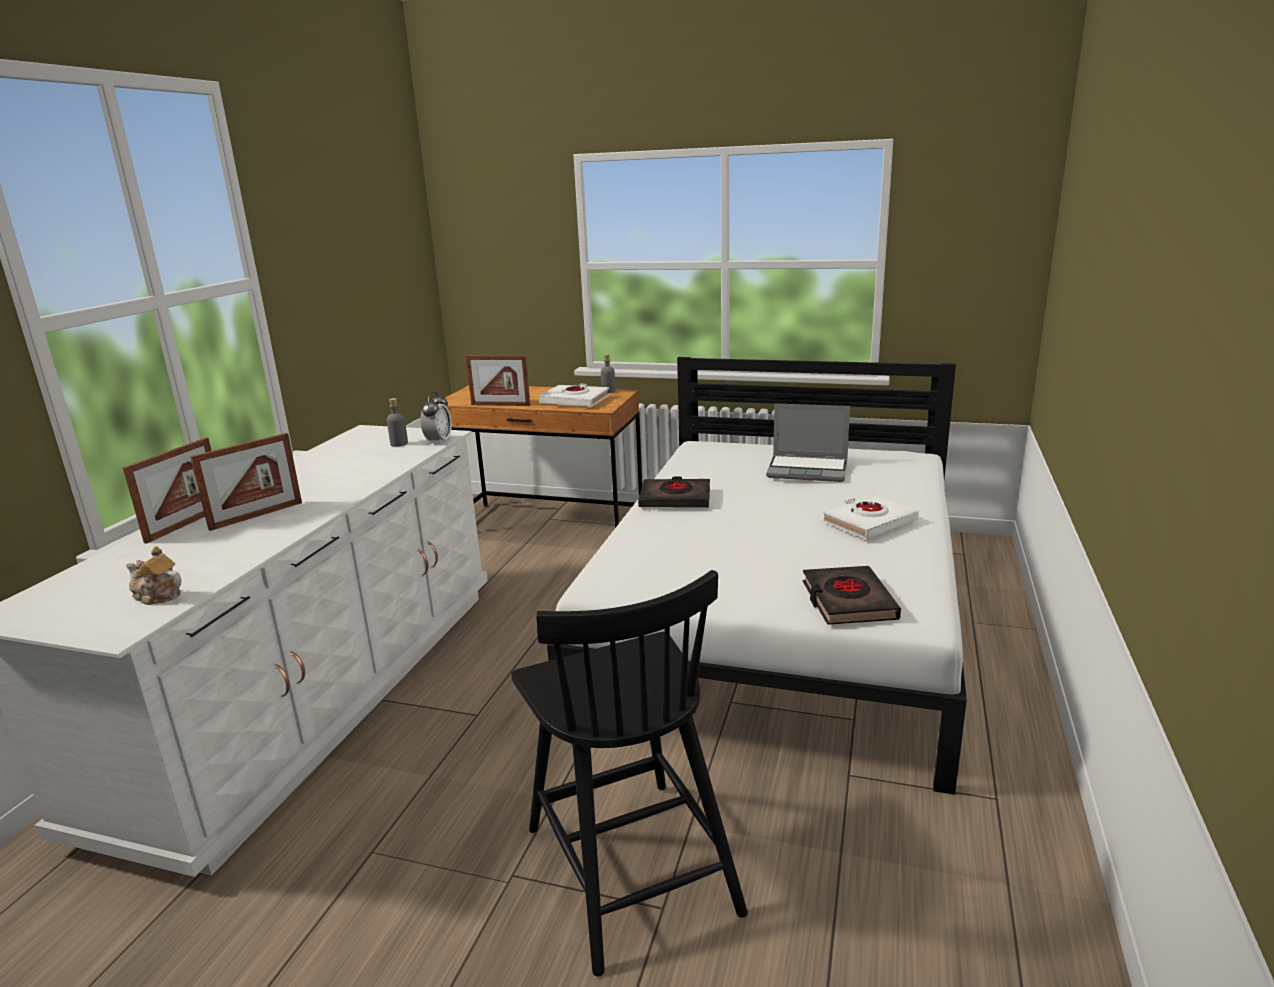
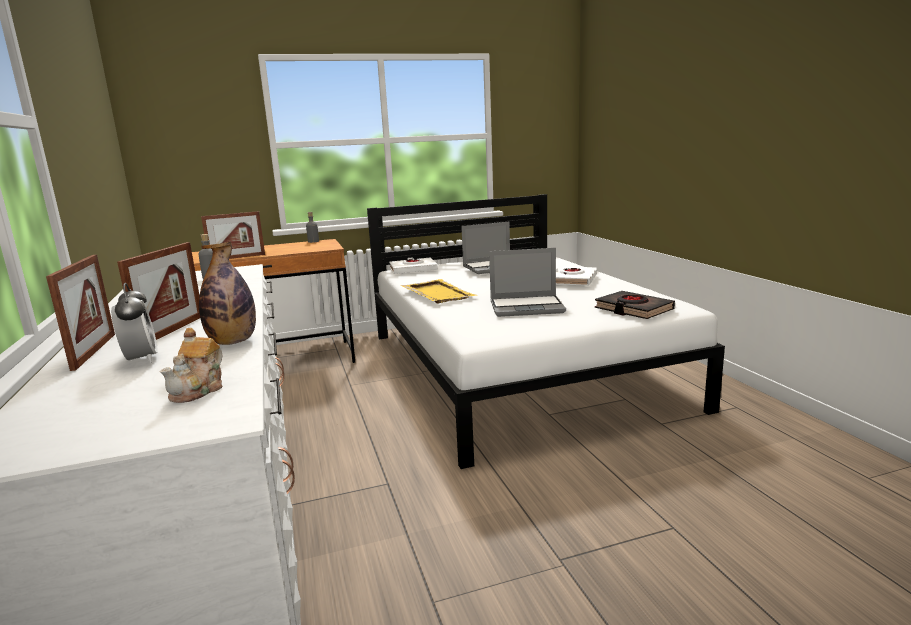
camera: 35 degrees left, 5 degrees down
(157, 596) = (199, 390): teapot -> teapot turned 60 degrees counterclockwise
(260, 546) = (233, 342): none -> bottle
(438, 441) = (248, 271): alarm clock -> alarm clock (141, 359)
(575, 401) = (298, 248): white book -> white book (413, 269)
(630, 865) = (622, 516): black chair -> none
(675, 499) = (437, 293): black book -> yellow tray
(731, 554) = (527, 307): none -> laptop

